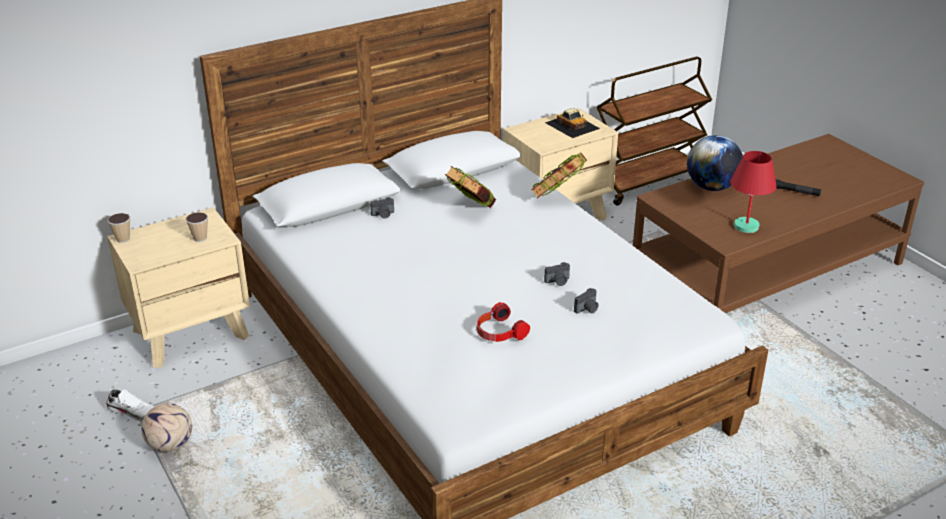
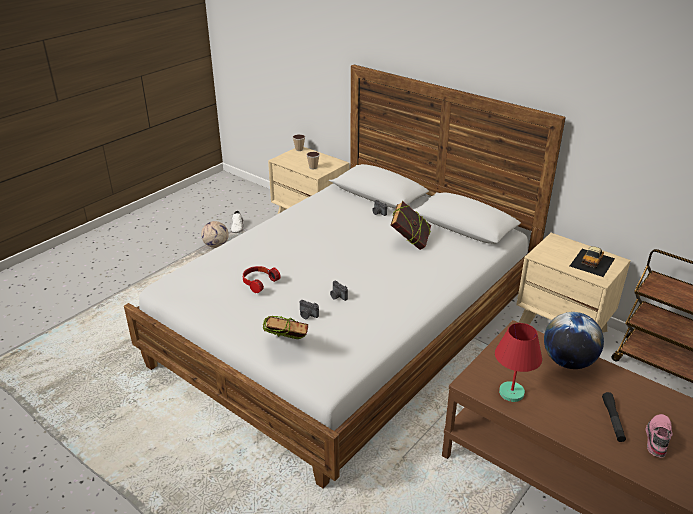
camera: 70 degrees right, 0 degrees up
(558, 198) = (459, 275): book -> book (286, 347)
(817, 181) = (656, 438): none -> pink shoe

